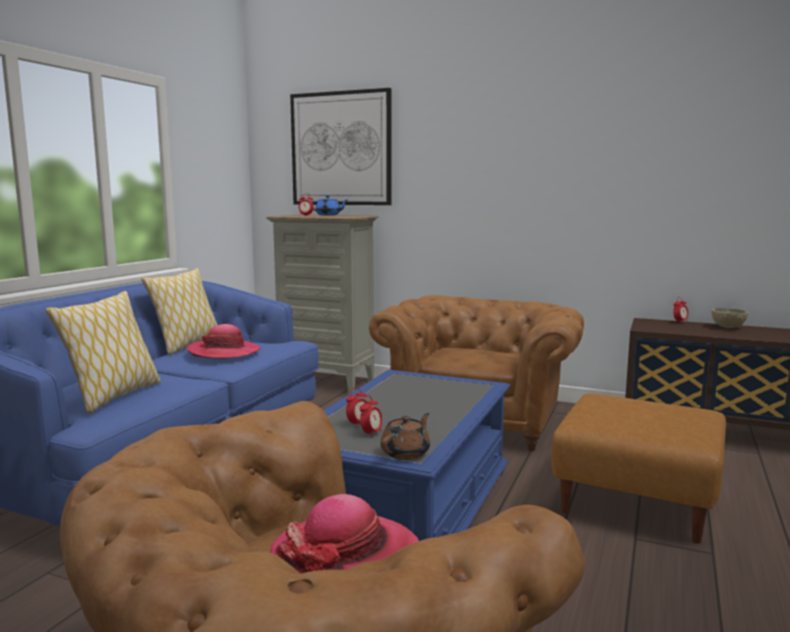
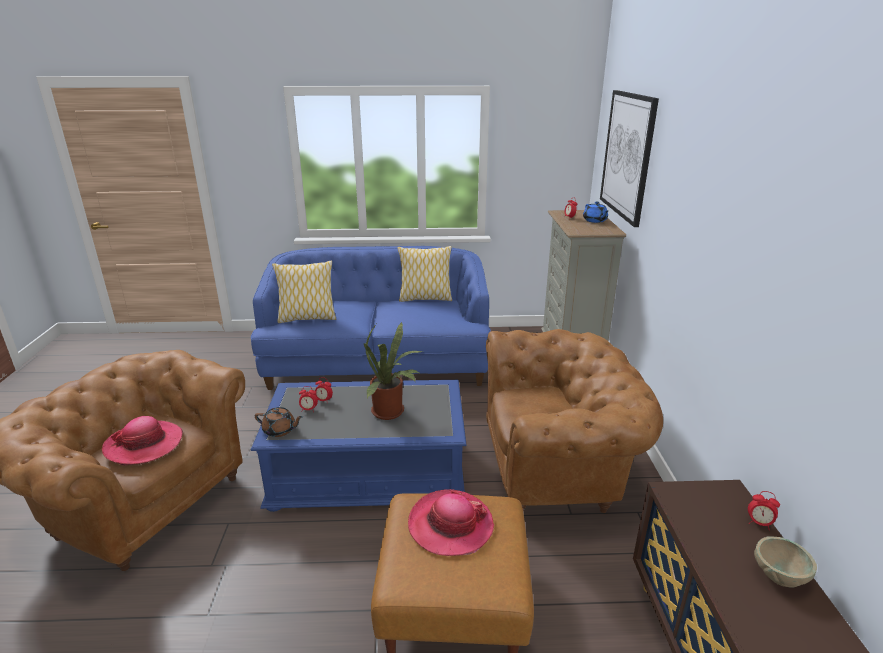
camera: 65 degrees right, 15 degrees up
(224, 352) = (411, 314): hat -> hat (450, 525)
(424, 399) = (391, 412): none -> potted plant

